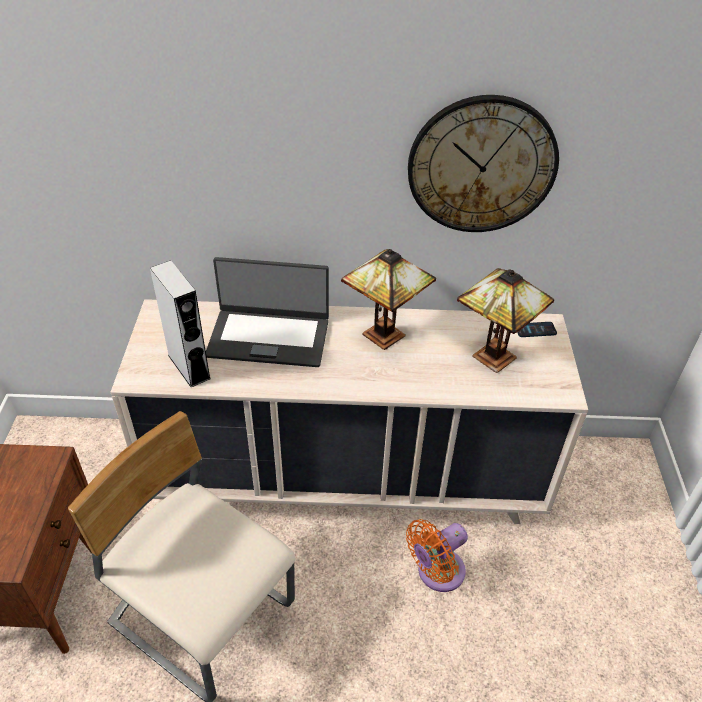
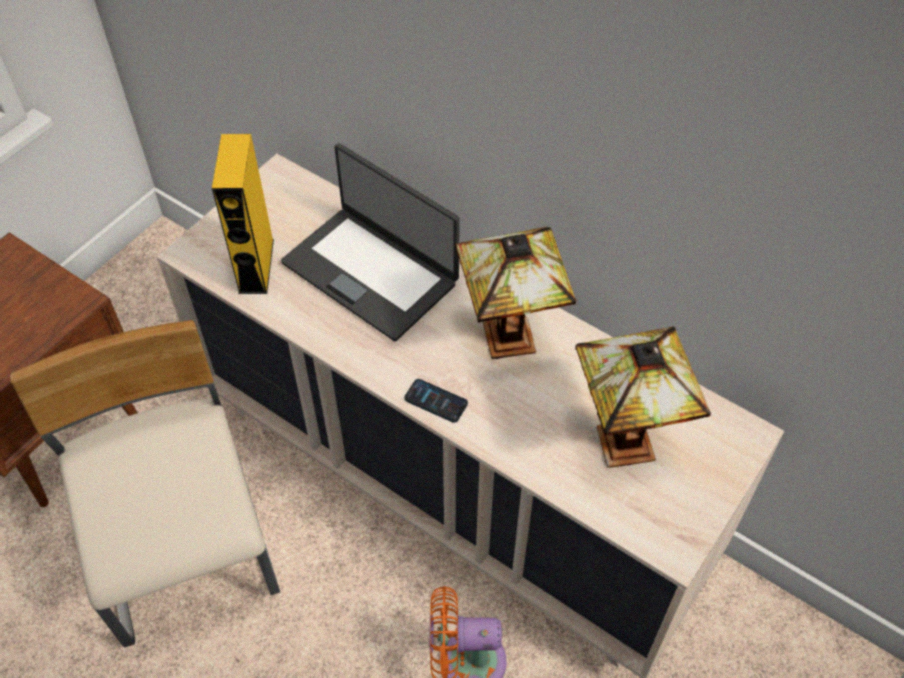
camera: 35 degrees right, 10 degrees up
(189, 366) = (256, 266): grey speaker -> yellow speaker
(481, 165) = (690, 174): wall clock -> none
(535, 330) = (720, 434): phone -> phone (436, 401)

